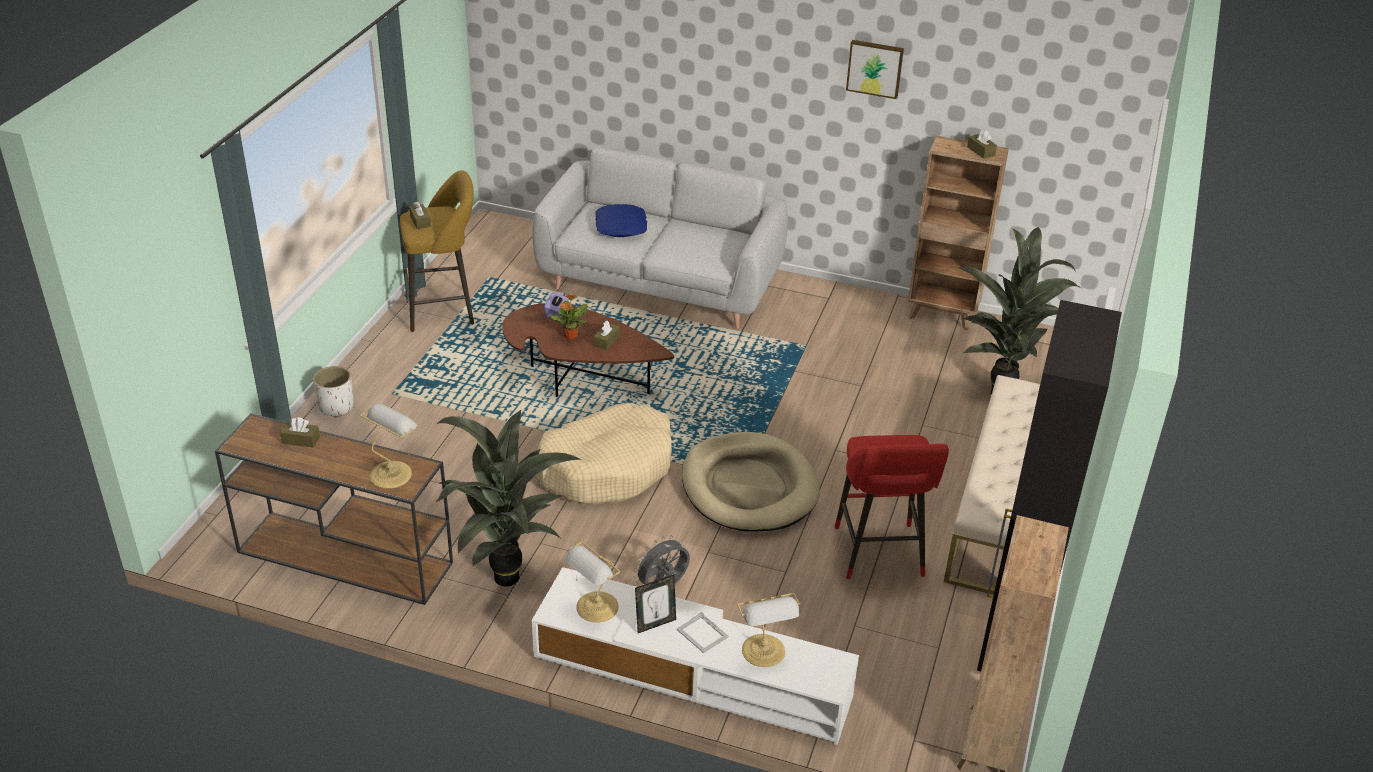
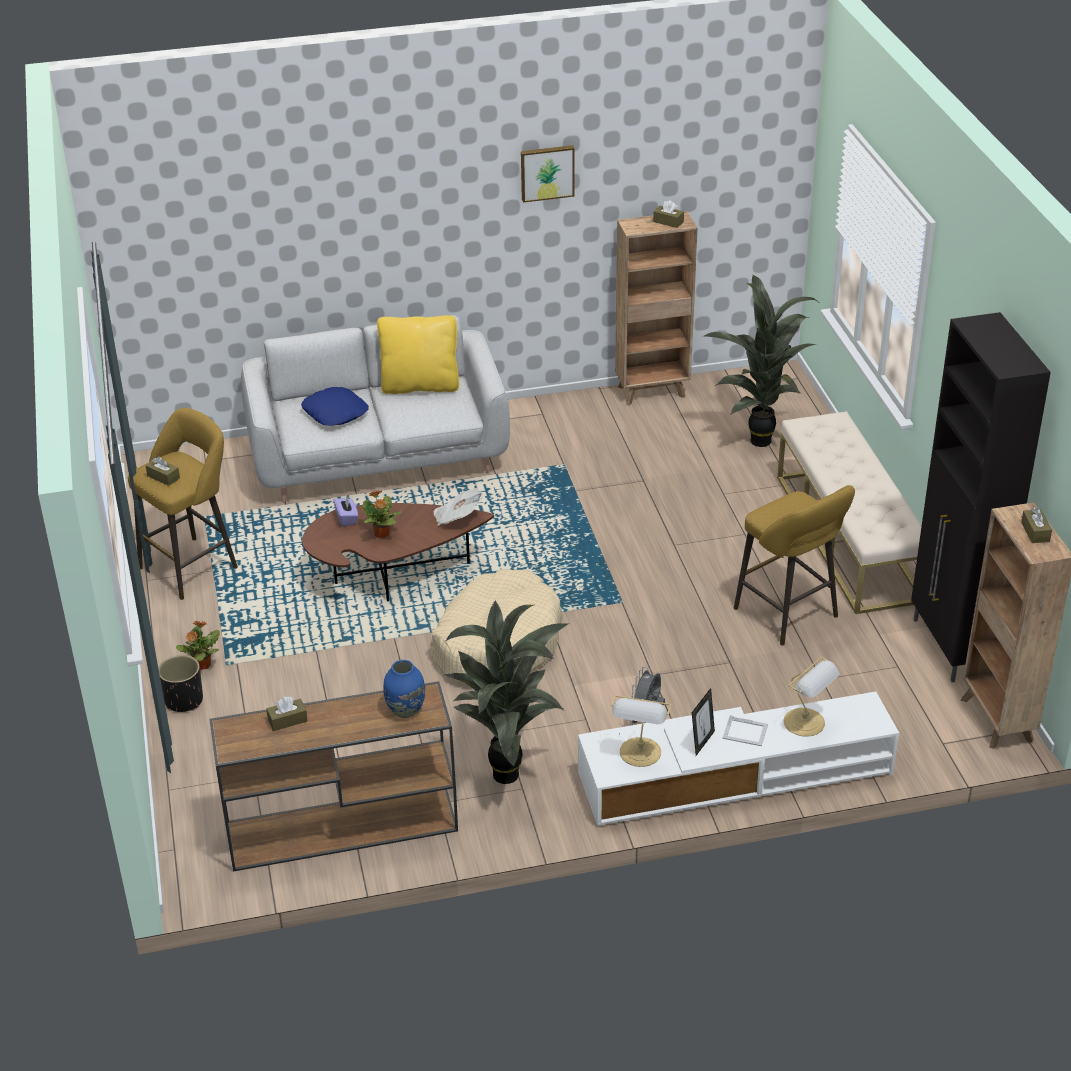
camera: 30 degrees left, 0 degrees up
(336, 407) = (184, 700): white planter -> black planter
(375, 387) = (202, 665): none -> potted plant
(392, 473) = (405, 710): table lamp -> blue vase
(606, 341) = (420, 525): brown tissue box -> brown tissue box (1035, 532)
(642, 346) = (457, 517): none -> newspaper
(709, 230) = (420, 386): none -> yellow pillow
(749, 487) = (634, 607): beige dog bed -> none
(880, 555) = (789, 615): red stool -> yellow stool

